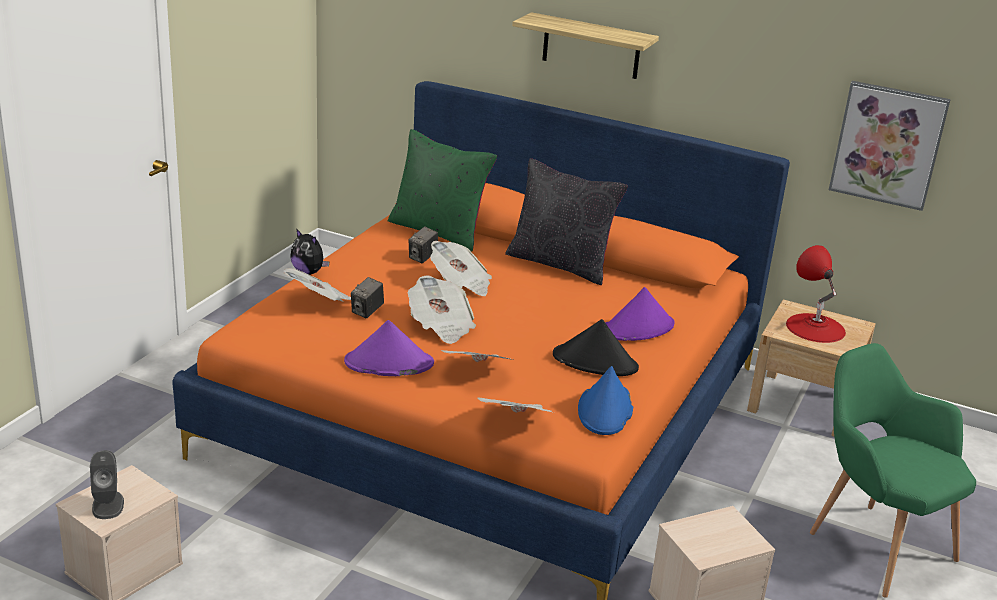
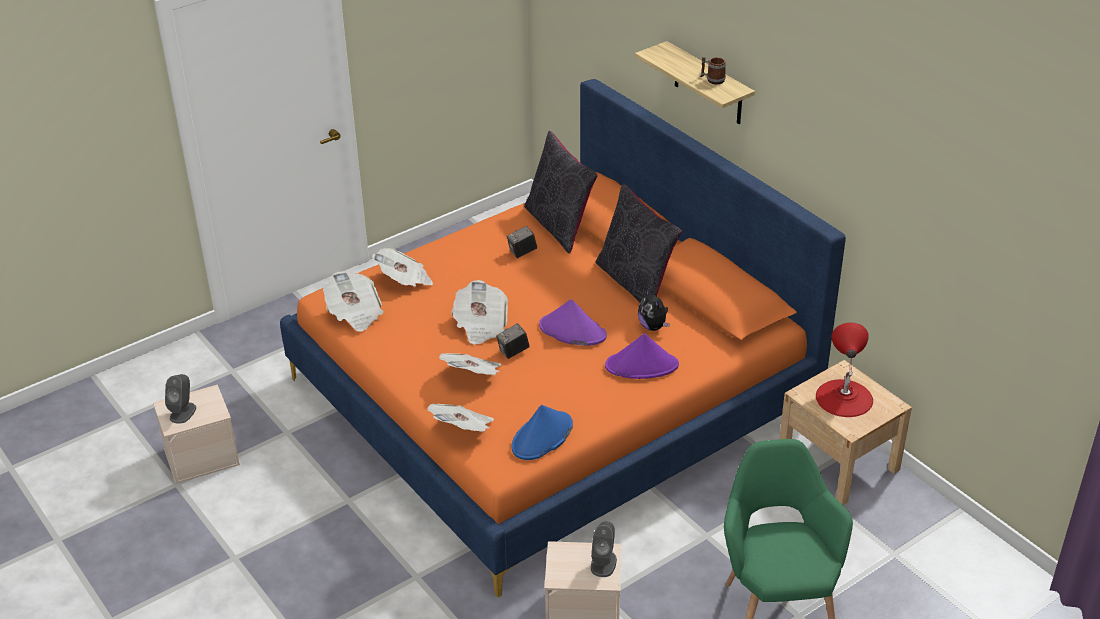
camera: 30 degrees right, 10 degrees up
(309, 272) = (421, 248): plush toy -> plush toy (653, 326)
(367, 312) = (431, 299): camera -> camera (513, 352)
(388, 363) = (412, 351): purple hat -> purple hat (572, 331)
(438, 231) = (559, 226): green pillow -> black pillow
(461, 284) = (530, 287): newspaper -> newspaper (355, 314)
(595, 362) = (574, 390): black hat -> none
(610, 32) = (712, 79): none -> mug
(734, 528) = (603, 563): none -> grey speaker
(888, 145) = (921, 246): picture -> none

